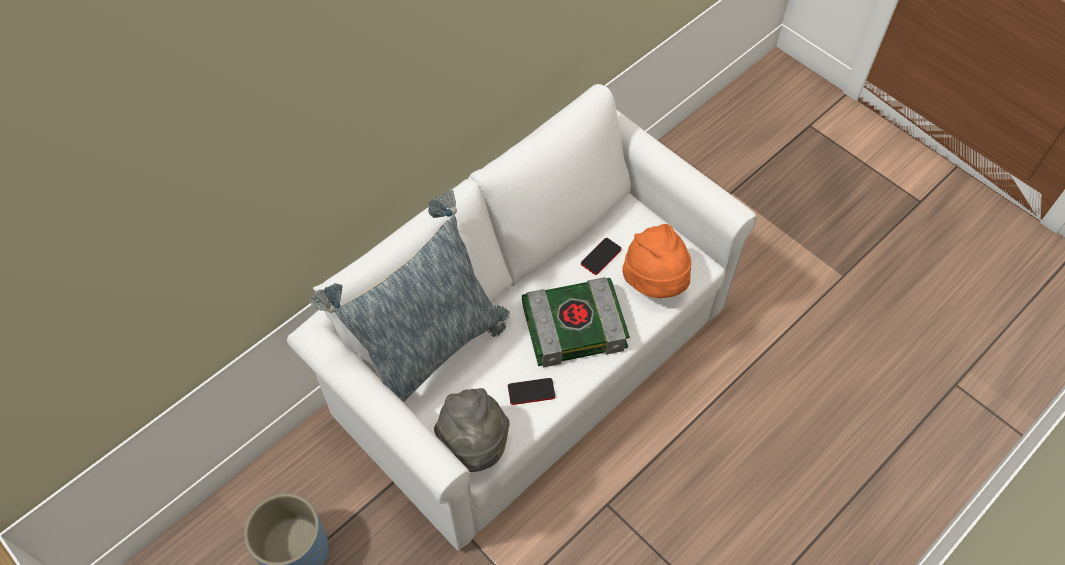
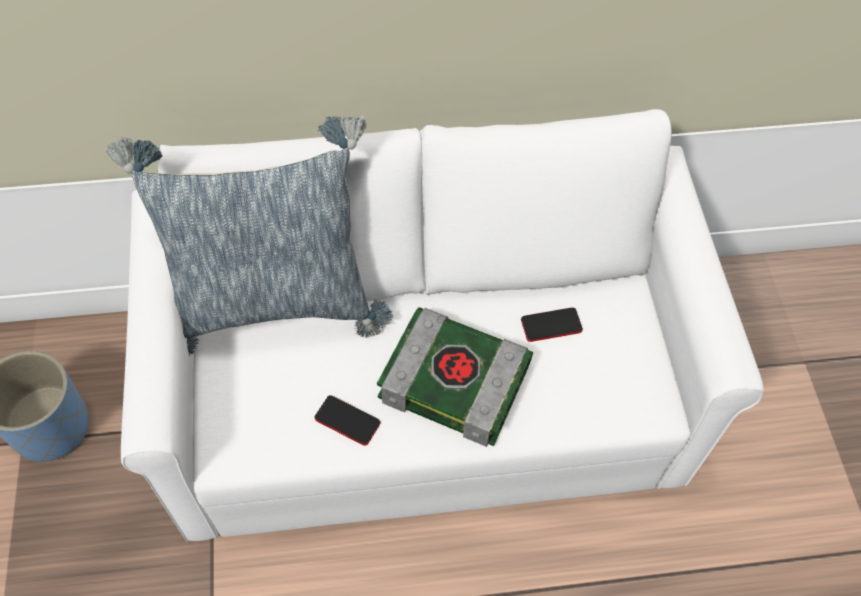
camera: 35 degrees right, 0 degrees up
(474, 445) = (239, 435): grey hat -> none
(655, 281) = (592, 393): orange hat -> none

